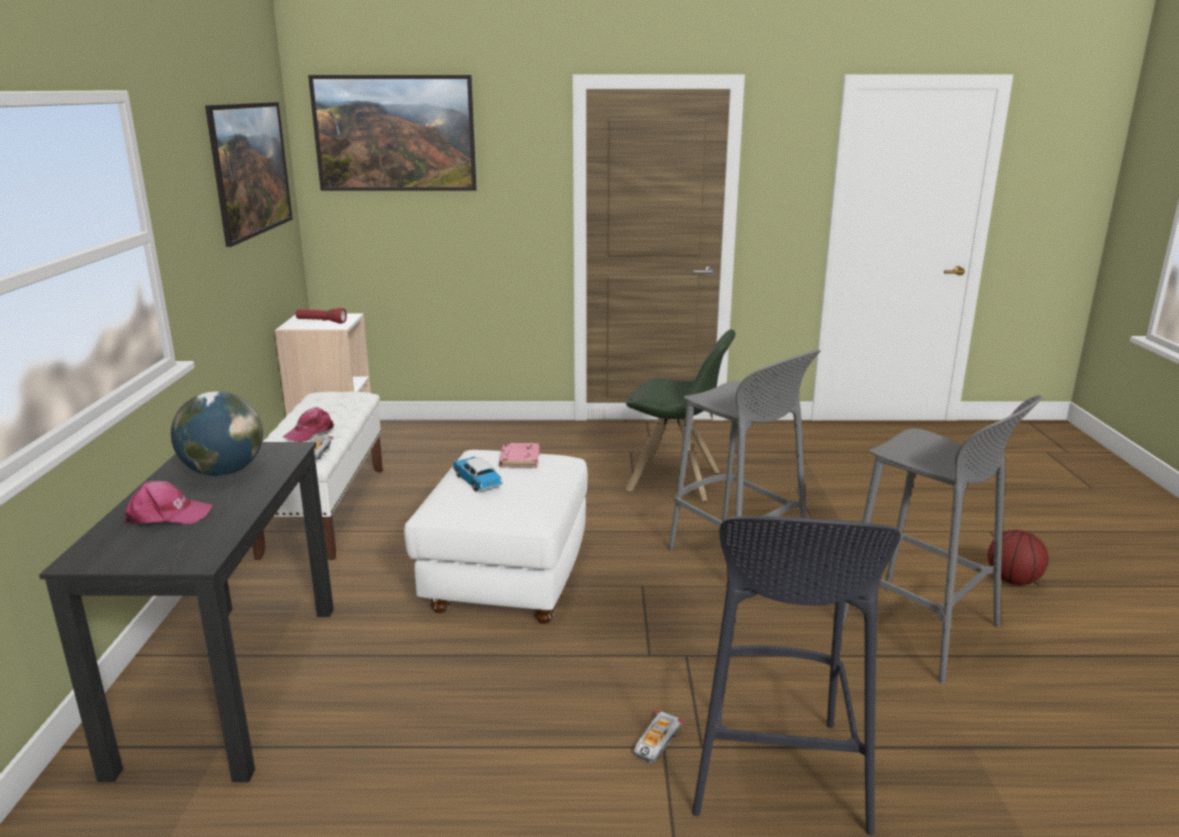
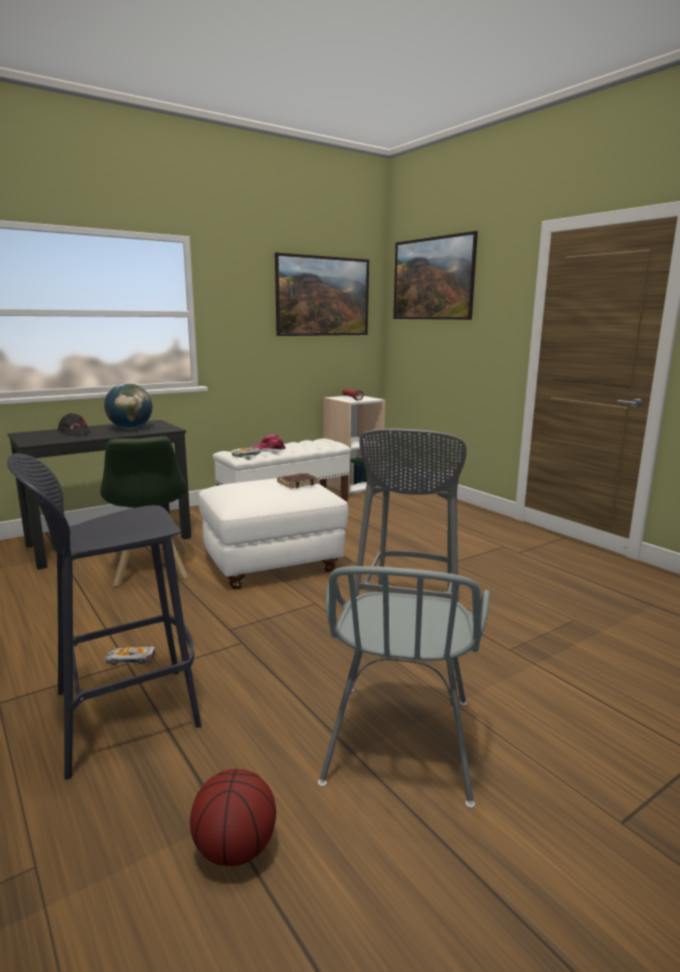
camera: 55 degrees right, 5 degrees down
(167, 515) = (74, 432): pink cap -> black cap
(477, 481) = (252, 483): toy car -> none
(519, 459) = (298, 483): pink book -> brown book
(674, 481) = (486, 572): green chair -> green chair (151, 568)
(919, 631) = (400, 745): grey stool -> grey chair
(1012, 580) = (602, 796): basketball -> basketball (236, 848)

